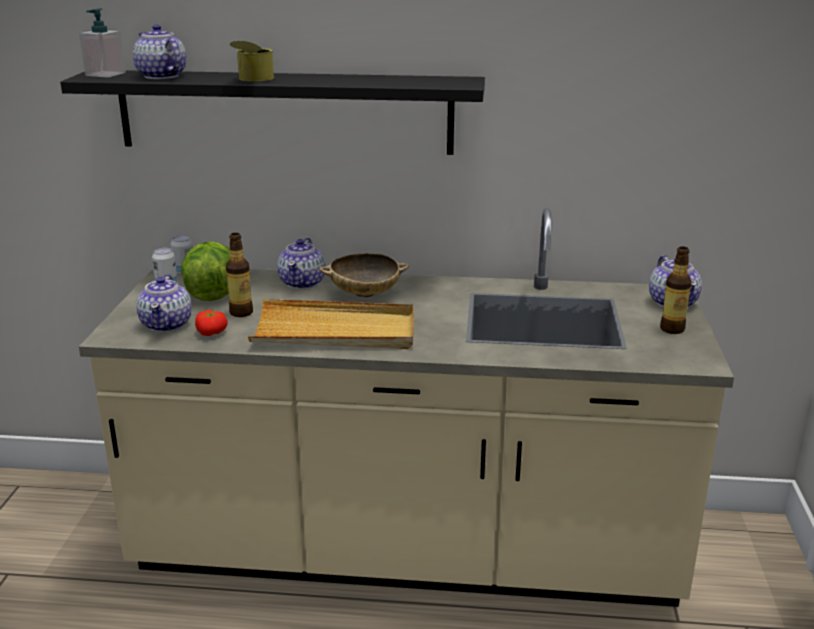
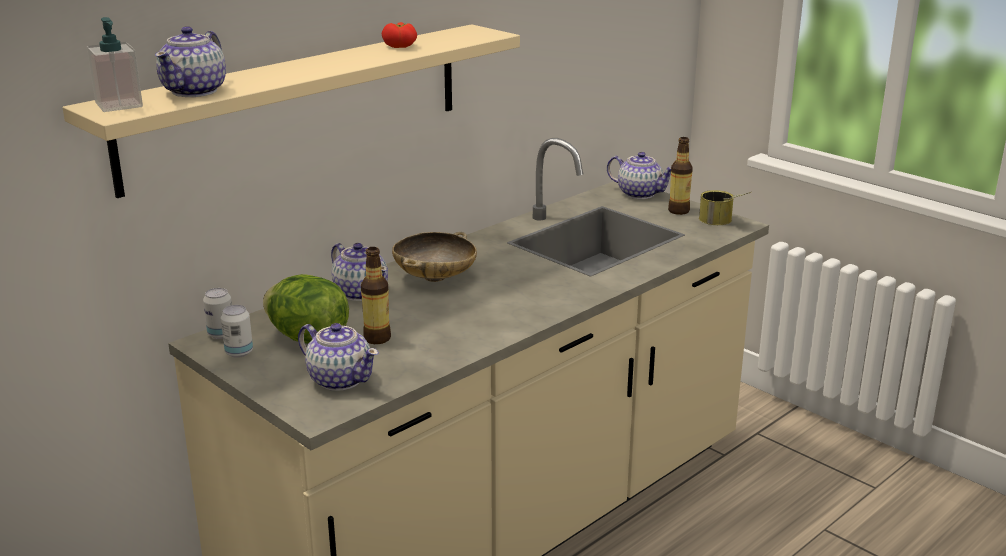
camera: 50 degrees left, 0 degrees up
(161, 76) = (195, 91): teapot -> teapot turned 75 degrees counterclockwise
(212, 332) = (398, 364): tomato -> tomato (401, 46)
(252, 80) = (308, 72): can -> can (723, 222)
(284, 112) = (298, 104): black shelf -> beige shelf
(335, 331) = (489, 314): beige tray -> none

